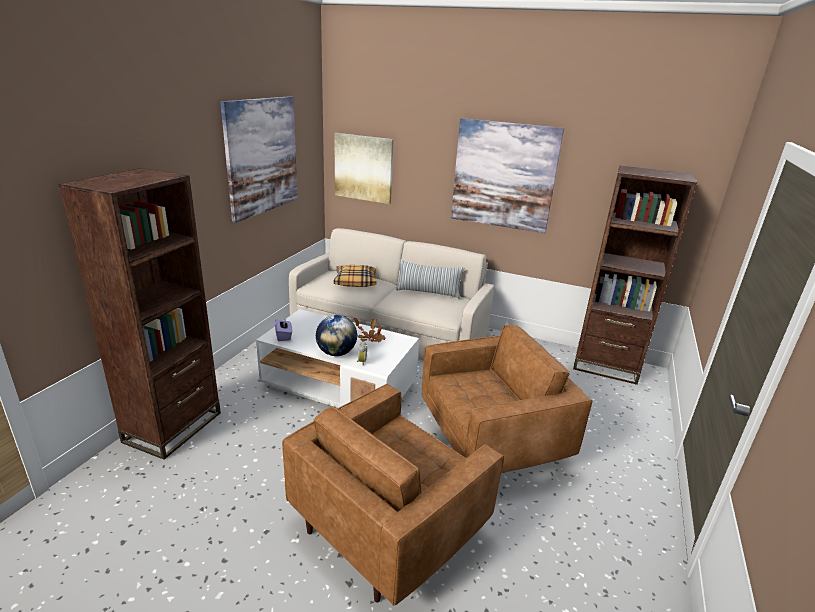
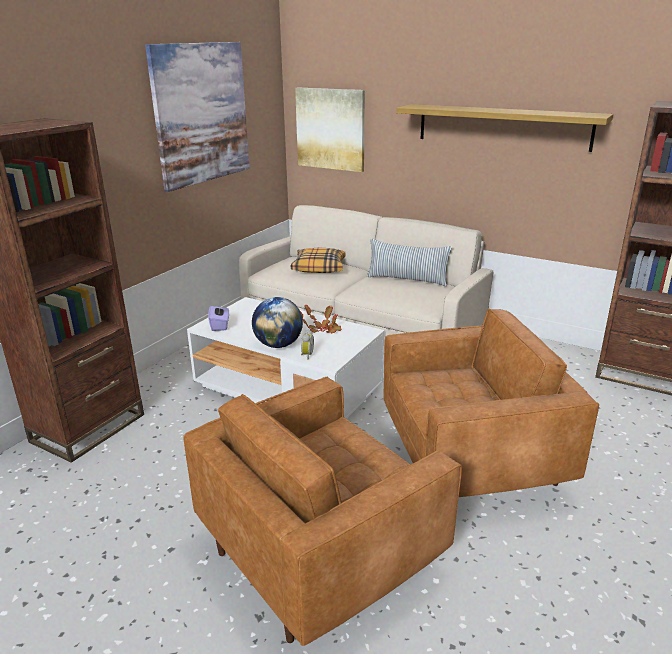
camera: 10 degrees right, 0 degrees up
(504, 176) = (502, 127): picture -> shelf

